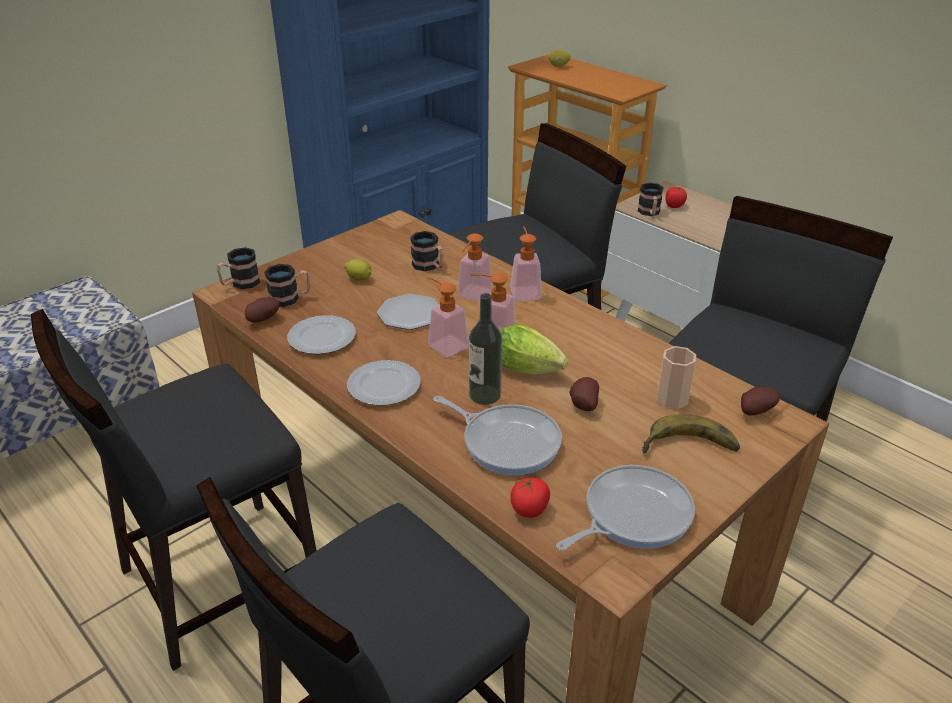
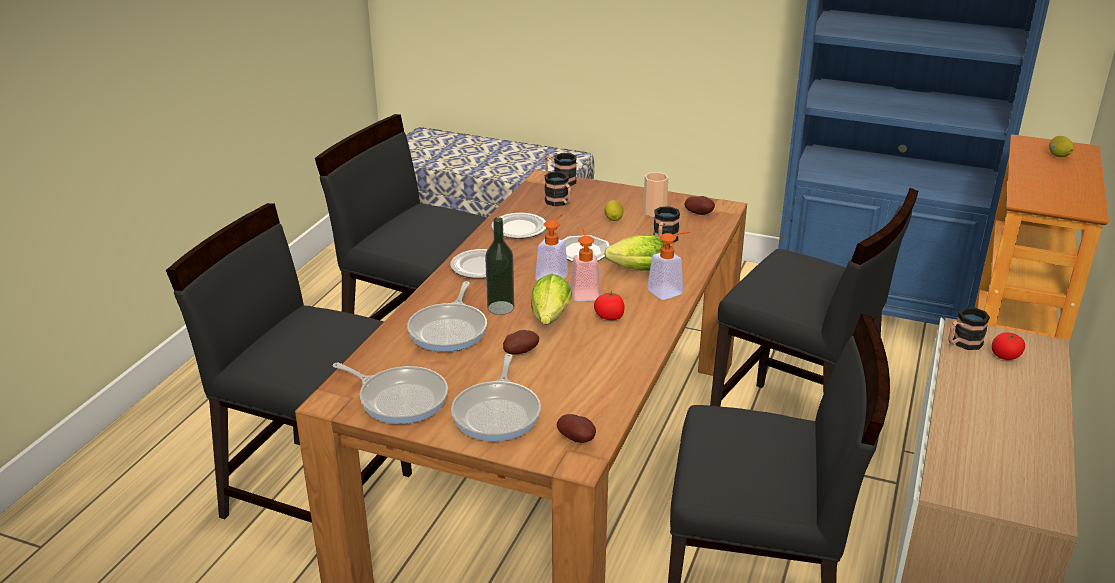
camera: 65 degrees right, 5 degrees down
(262, 319) = (523, 202): potato -> potato (700, 214)
(472, 297) = (635, 270): soap dispenser -> lettuce
(529, 509) = (381, 355): tomato -> tomato (609, 317)
(672, 399) = (563, 393): cup -> cup (654, 212)
(690, 449) = (498, 413): banana -> frying pan

